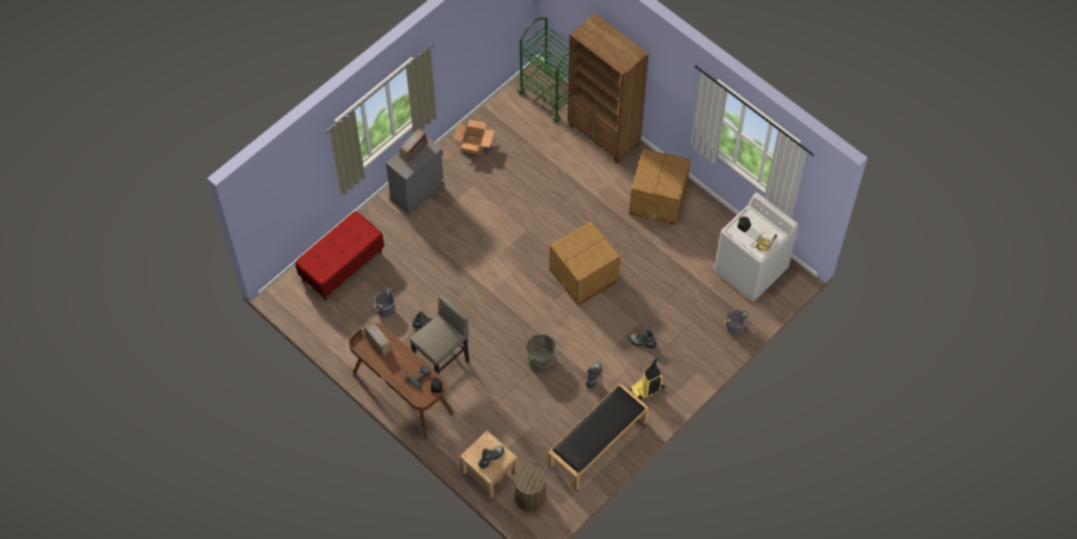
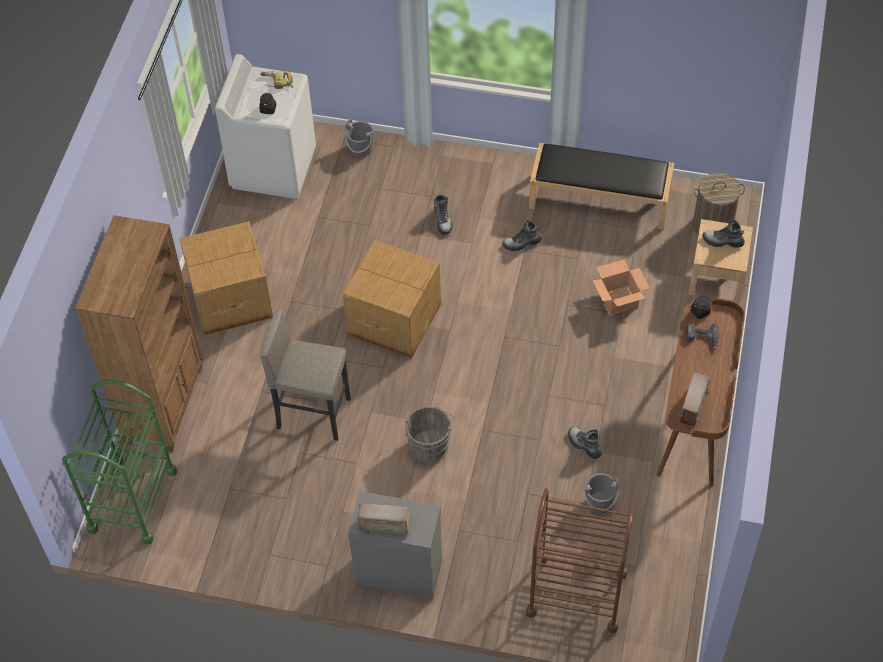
camera: 120 degrees left, 5 degrees down
(342, 266) = (576, 594): red bench -> brown cart
(442, 364) = (624, 397): grey stool -> grey stool (313, 413)
(474, 145) = (276, 547): cardboard box -> cardboard box (618, 301)
(542, 361) = (540, 300): grey bucket -> grey bucket (429, 444)
(647, 389) = (499, 188): vacuum cleaner -> none

